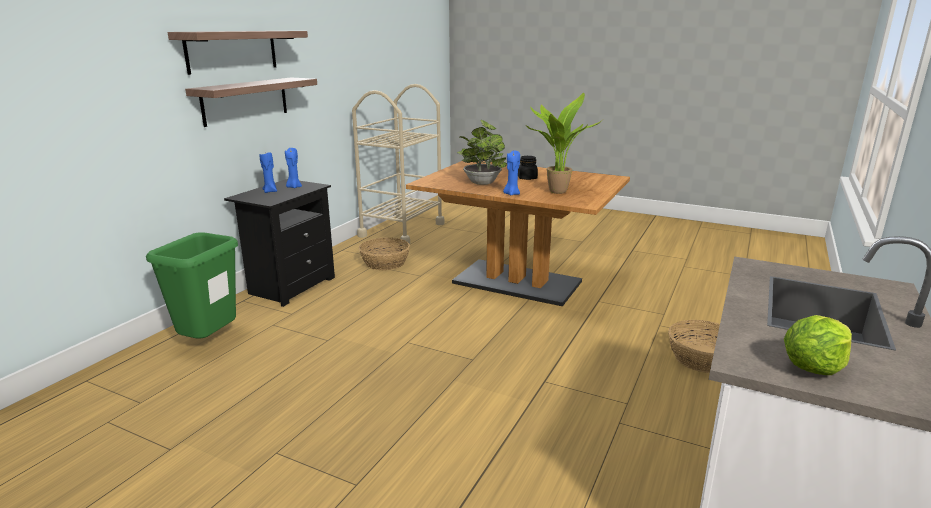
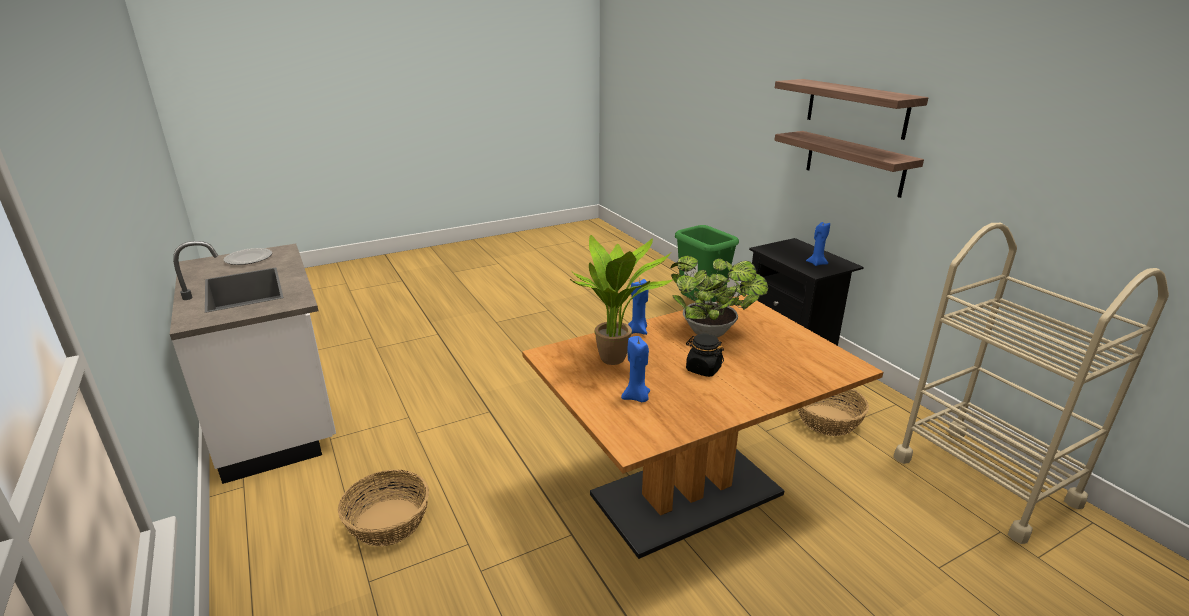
camera: 125 degrees right, 5 degrees up
(270, 191) = (805, 253): blue candle -> blue candle (637, 398)
(813, 366) = (249, 258): lettuce -> plate

